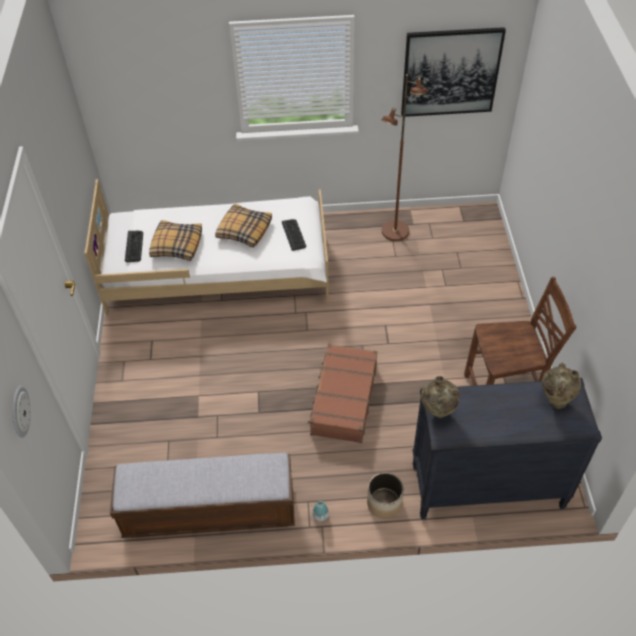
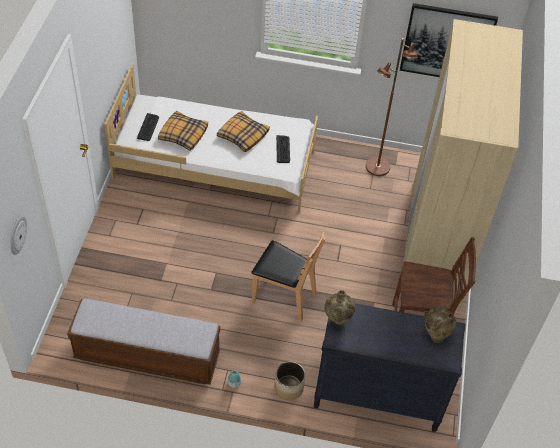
camera: 10 degrees right, 0 degrees up
(343, 399) = (284, 297): brown suitcase -> brown chair
(485, 294) = (436, 240): none -> beige wardrobe

